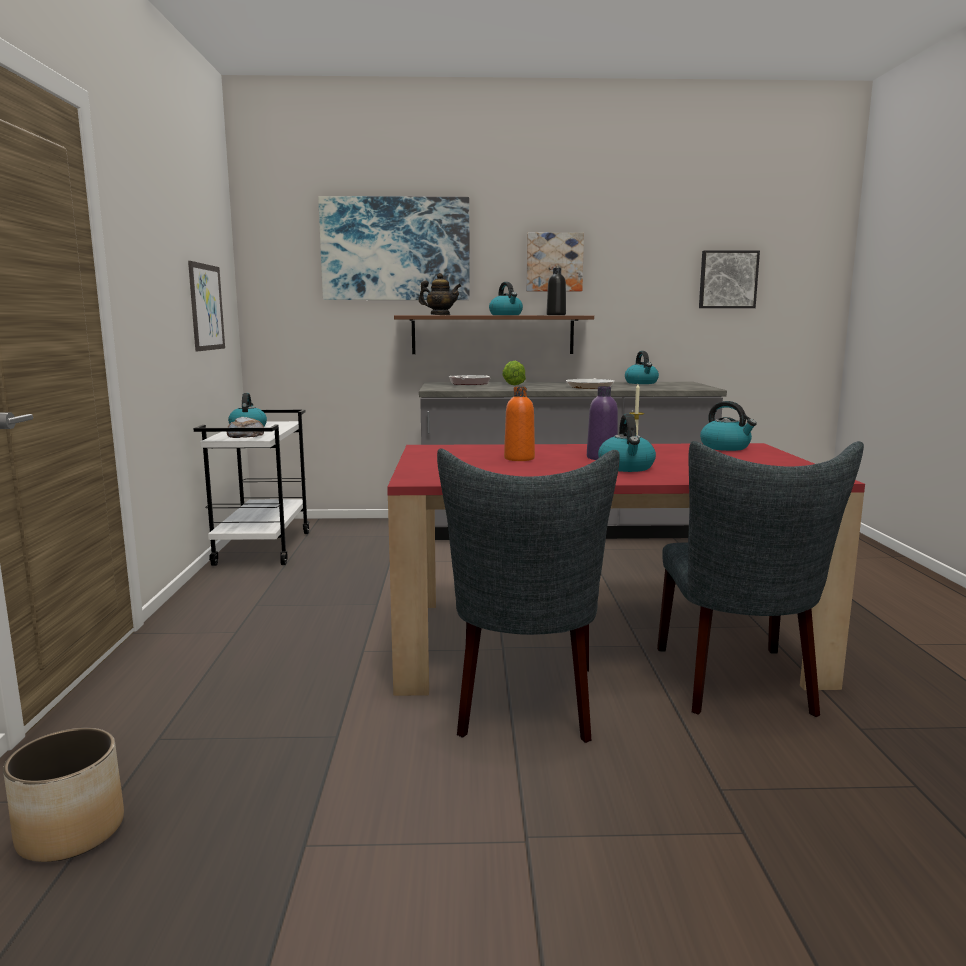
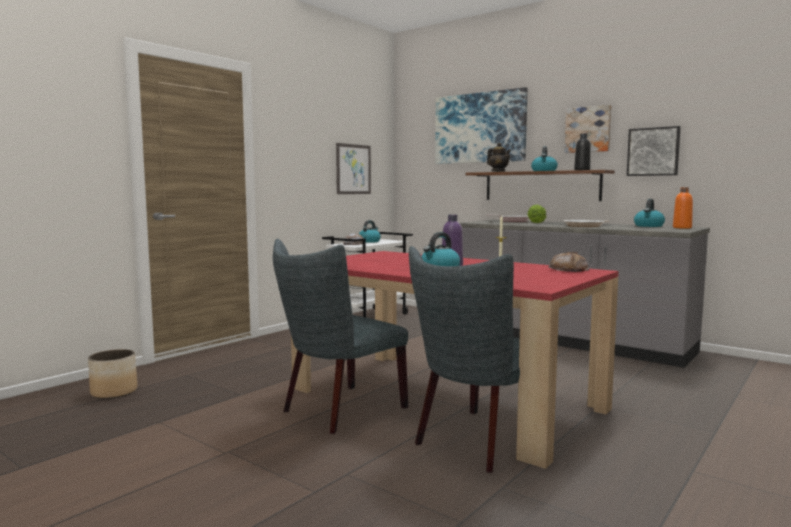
camera: 40 degrees right, 5 degrees down
(519, 458) = (404, 260): orange bottle -> orange bottle (682, 228)
(726, 447) = (568, 269): kettle -> bread
(727, 279) = (748, 134): picture -> picture (653, 151)

